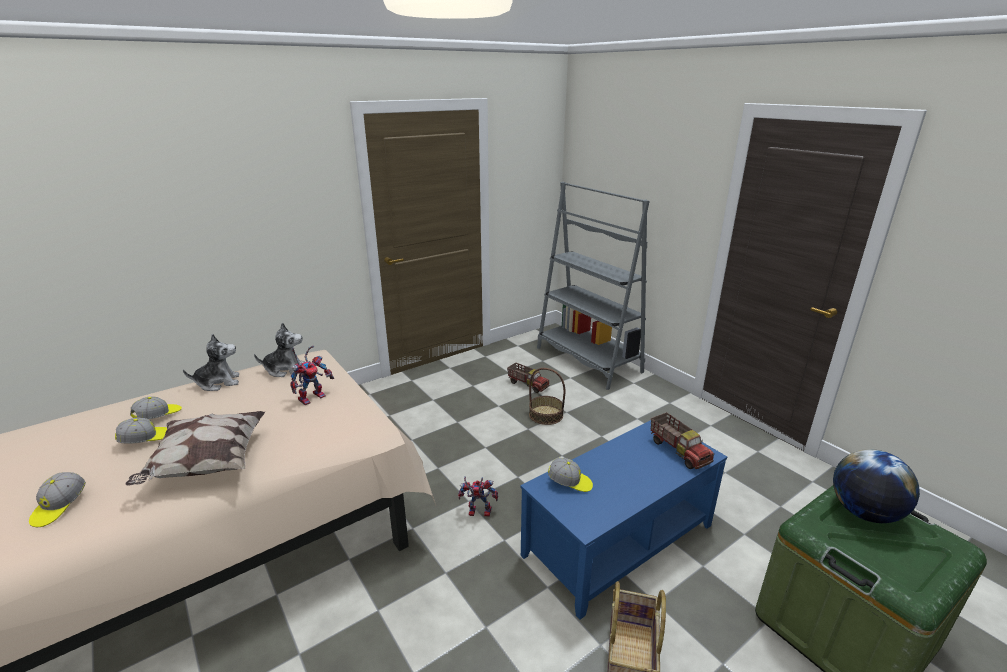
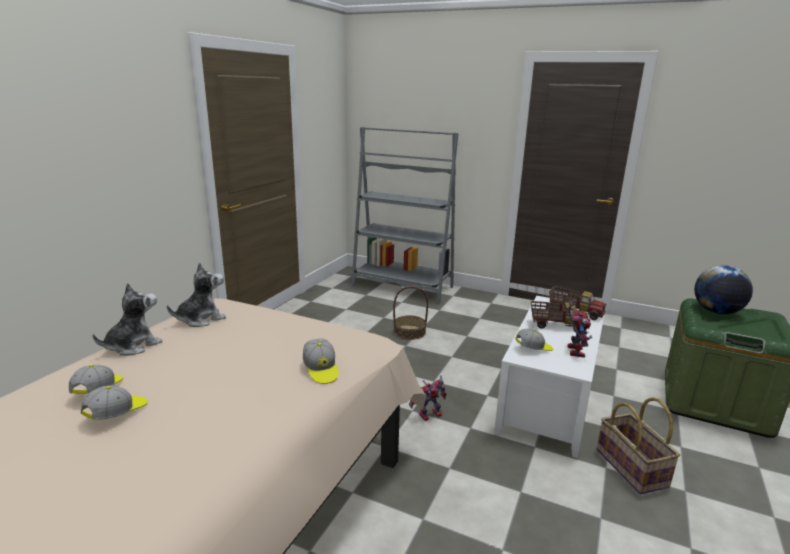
camera: 30 degrees left, 5 degrees down
(60, 507) = (91, 506): cap -> cap (321, 370)
(207, 464) = (235, 411): pillow -> none
(313, 396) = (268, 332): toy robot -> toy robot (573, 350)
(528, 384) = (371, 314): toy truck -> toy truck (557, 325)
(618, 540) = (549, 398): blue coffee table -> white coffee table

